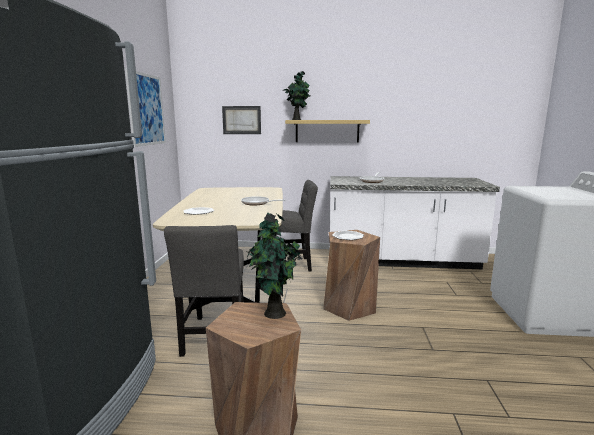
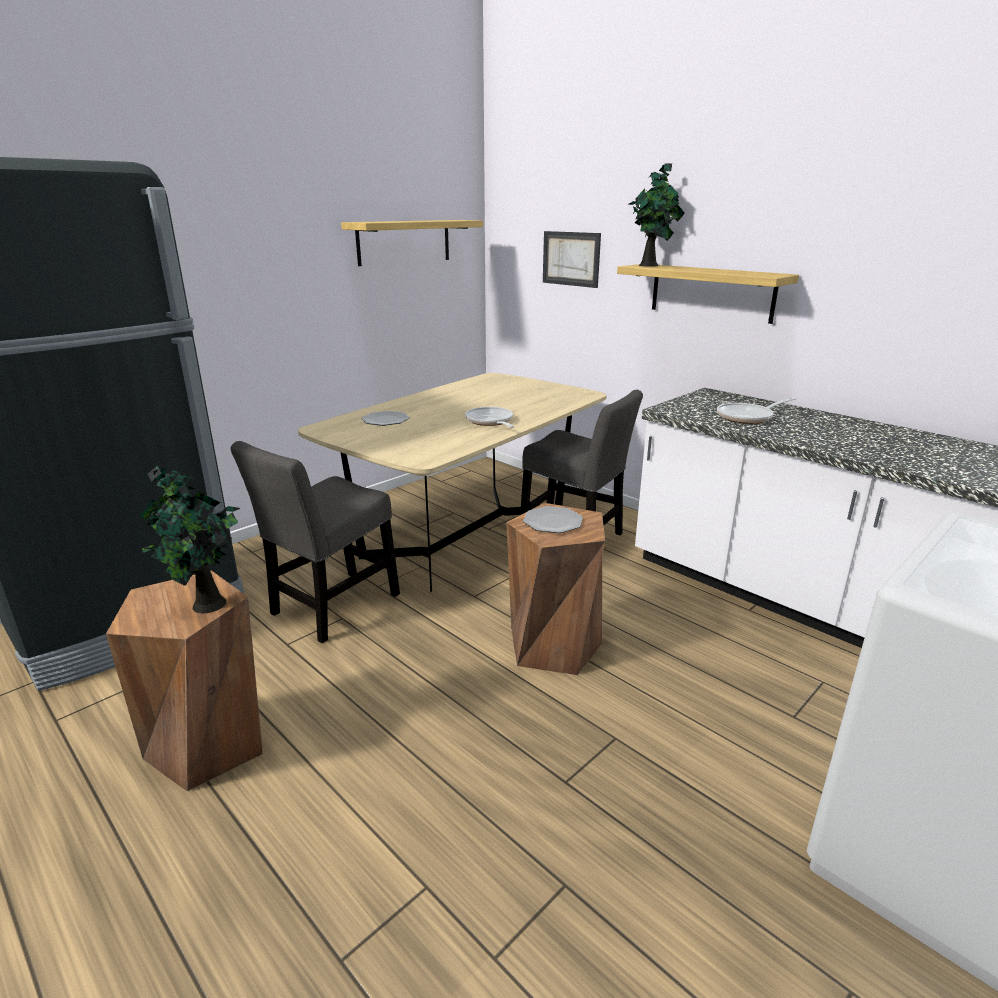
camera: 40 degrees right, 10 degrees up
(146, 109) = (404, 242): picture -> shelf

